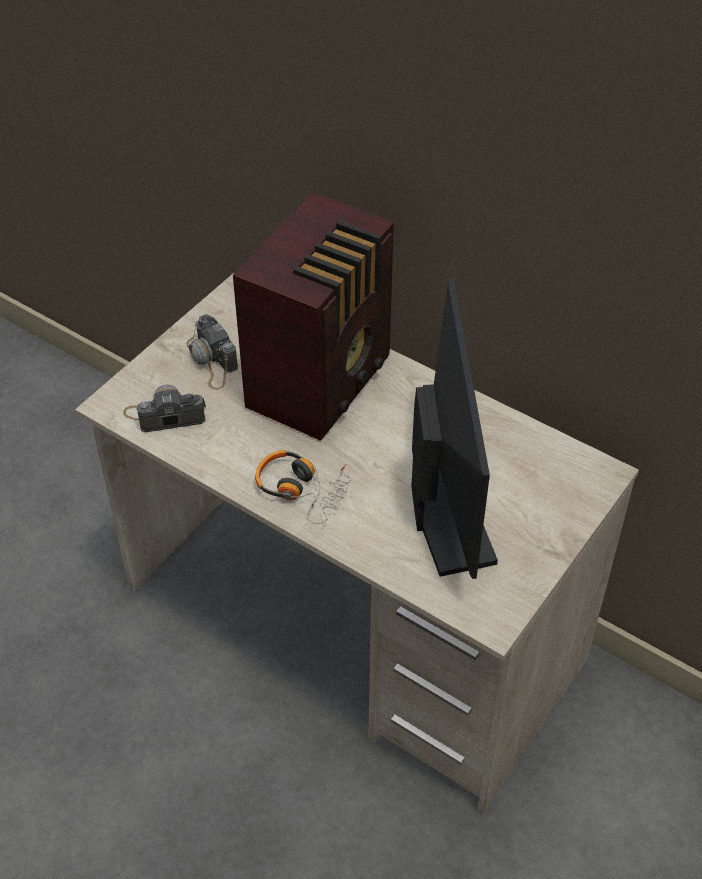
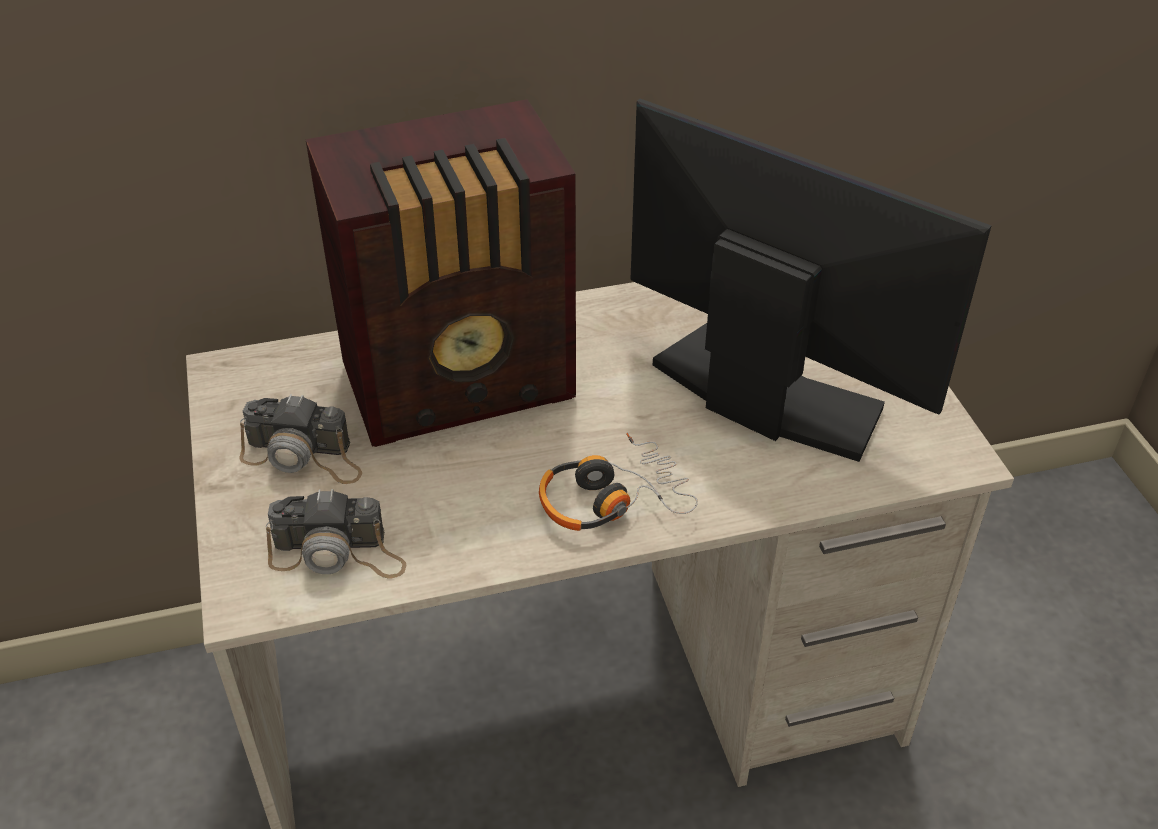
camera: 50 degrees left, 5 degrees down
(165, 415) = (338, 554): camera -> camera turned 120 degrees counterclockwise
(323, 381) = (464, 383): radio -> radio turned 90 degrees clockwise

